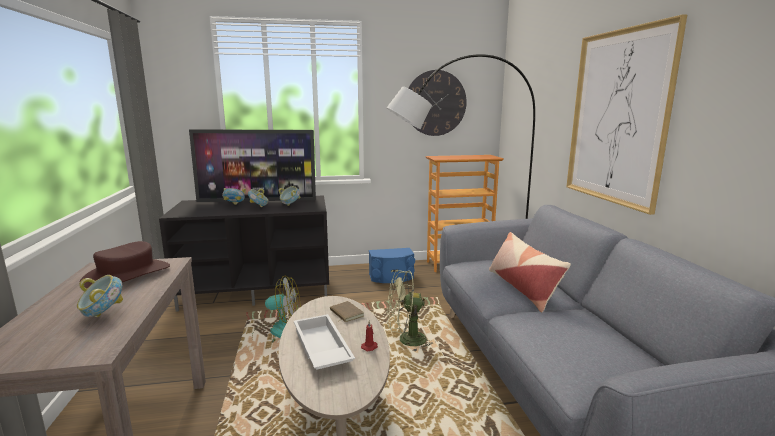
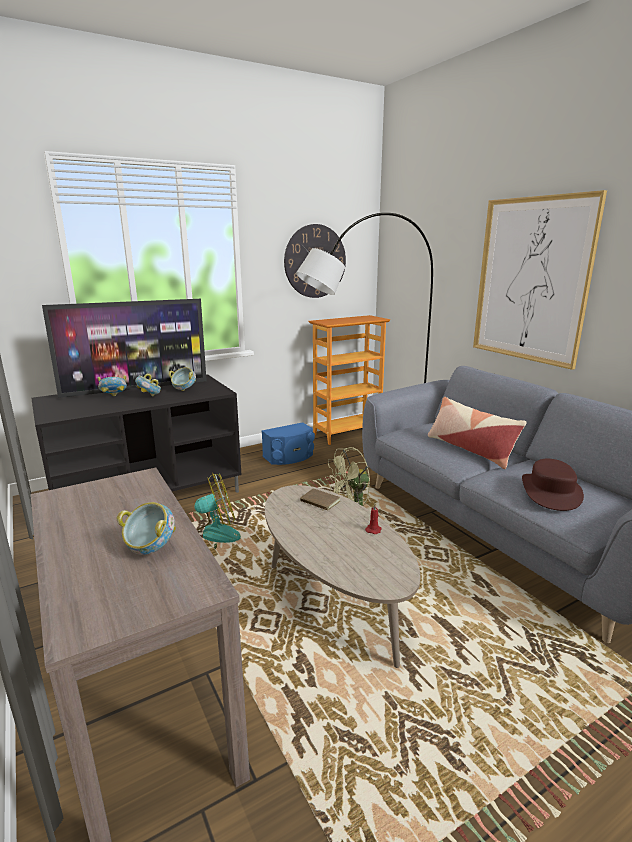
camera: 20 degrees left, 5 degrees up
(127, 275) = (109, 501): brown hat -> brown hat (550, 492)
(320, 349) = (329, 541): white tray -> none

